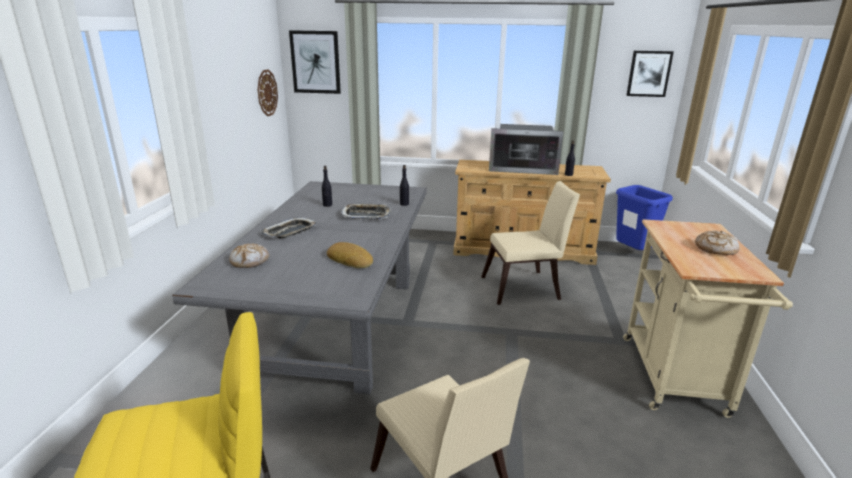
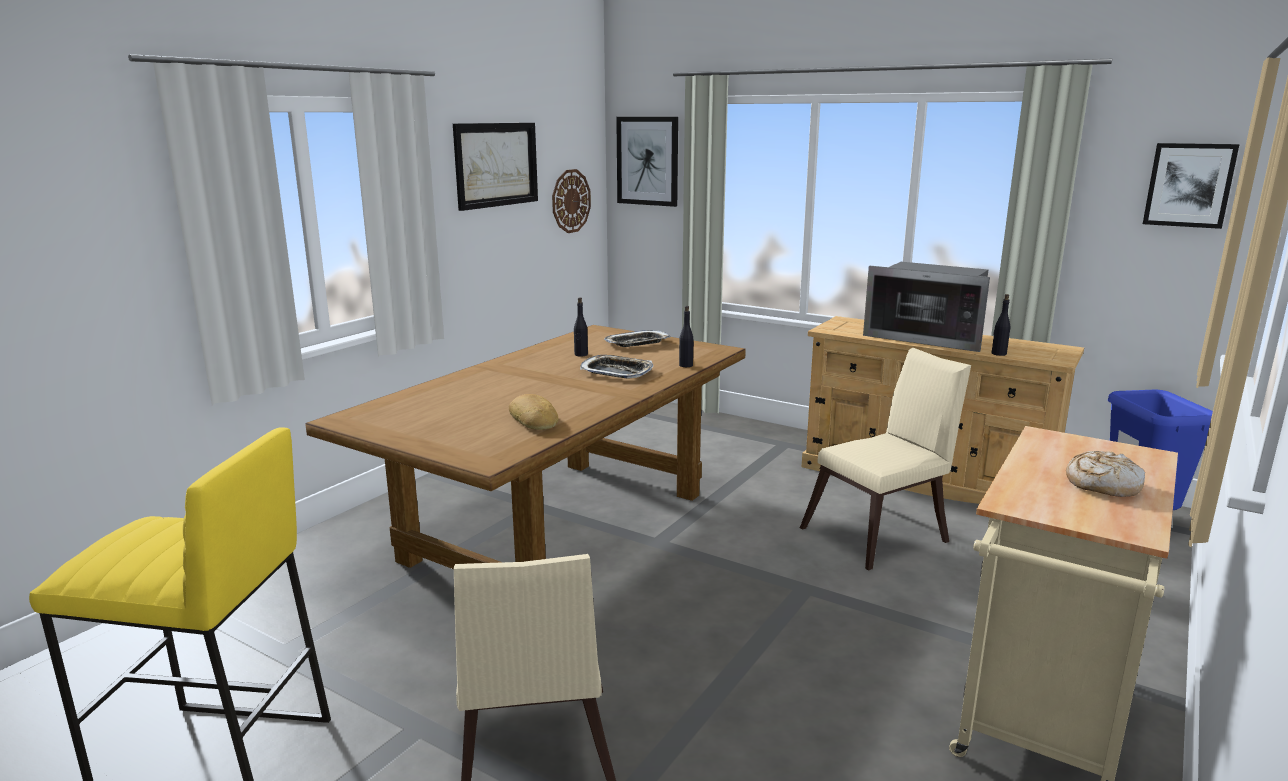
camera: 25 degrees right, 5 degrees down
(224, 69) = (496, 164): none -> picture
(250, 261) = (419, 403): bread -> none
(290, 232) = (499, 379): tray -> tray (637, 343)
(336, 325) = (560, 525): grey dining table -> brown dining table
(525, 288) = (882, 533): beige chair -> beige chair turned 45 degrees counterclockwise

